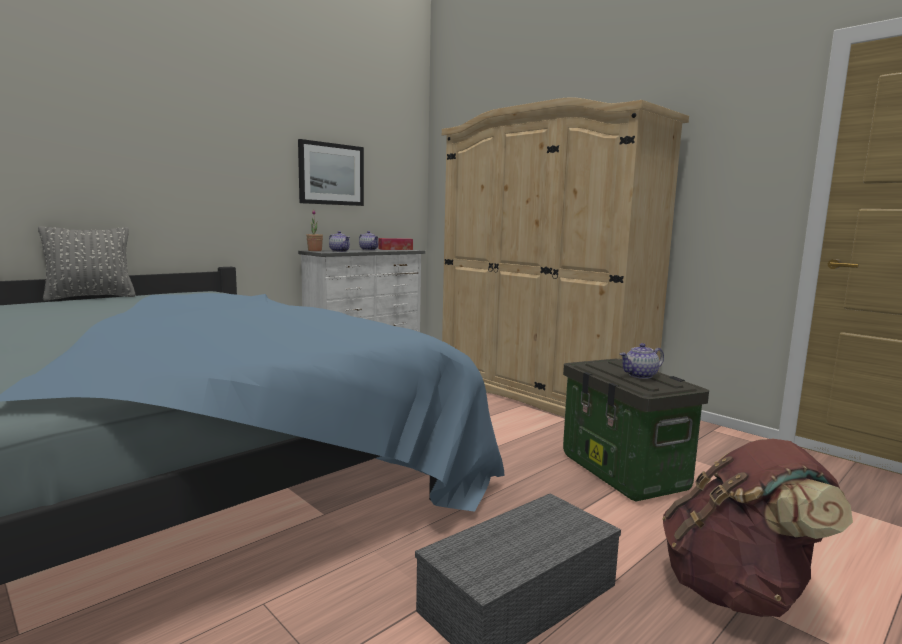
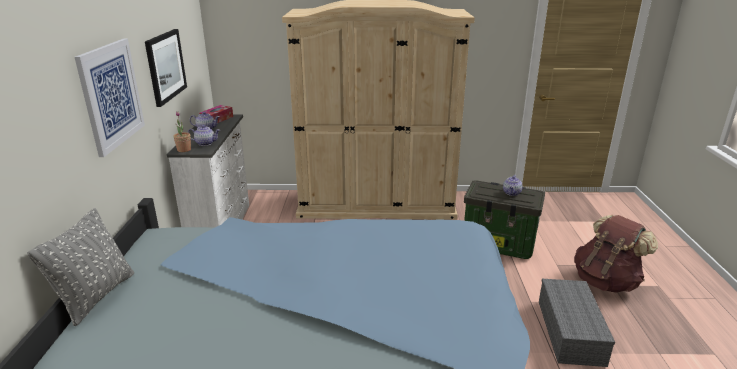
camera: 45 degrees left, 15 degrees up
(220, 162) = (111, 95): none -> picture

